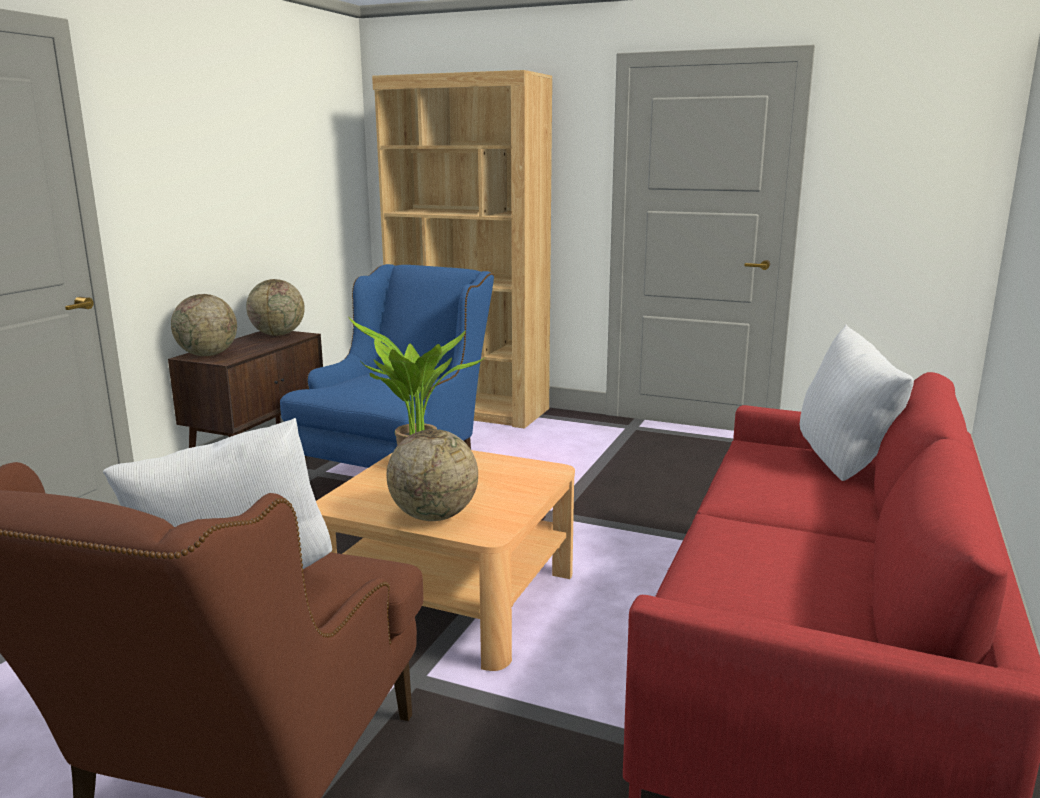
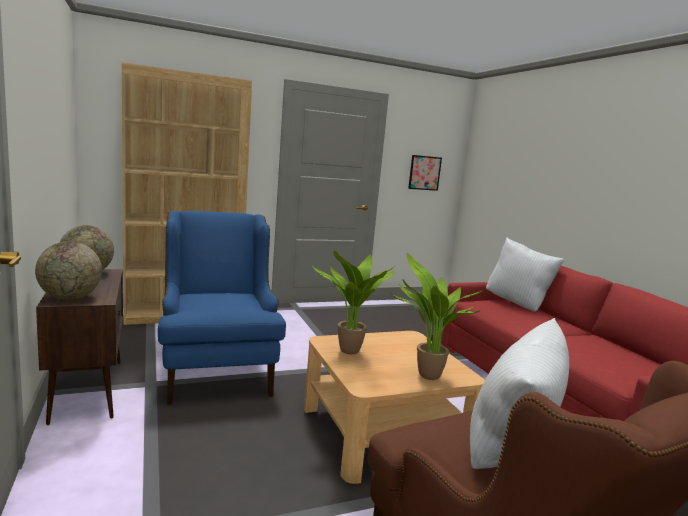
camera: 45 degrees left, 5 degrees down
(434, 516) = (425, 376): globe -> potted plant
(905, 194) = (424, 173): none -> picture

